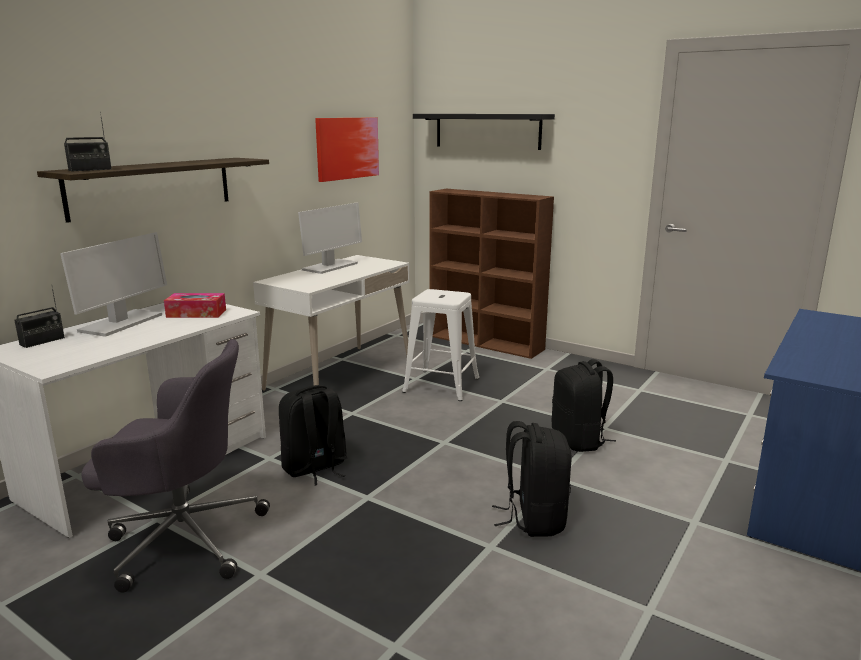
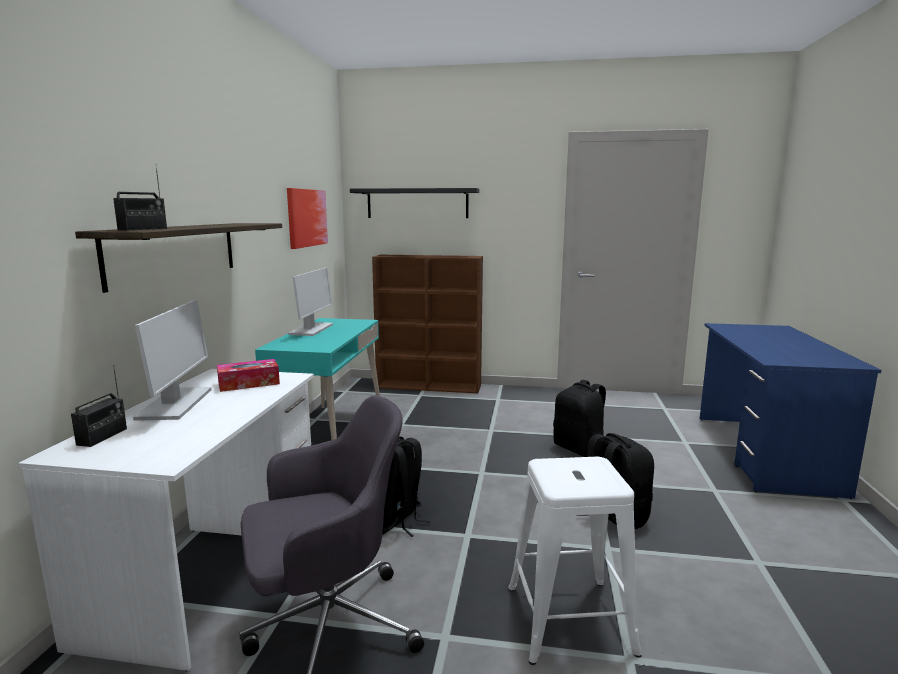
camera: 25 degrees left, 5 degrees down
(340, 375) = (328, 433): white desk -> turquoise desk
(441, 385) = (429, 426): white stool -> white stool (569, 619)

